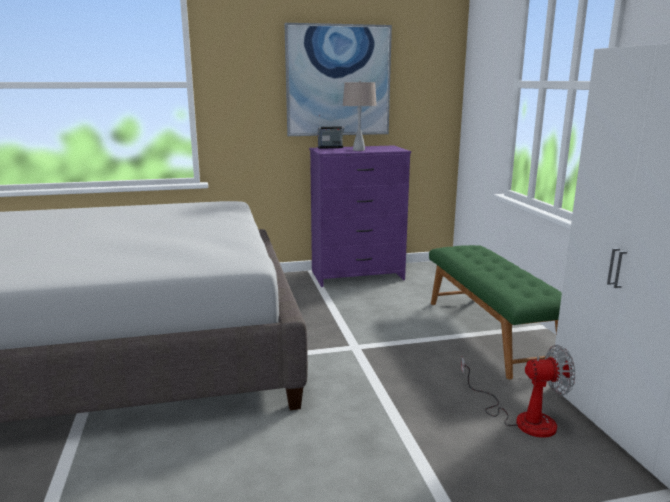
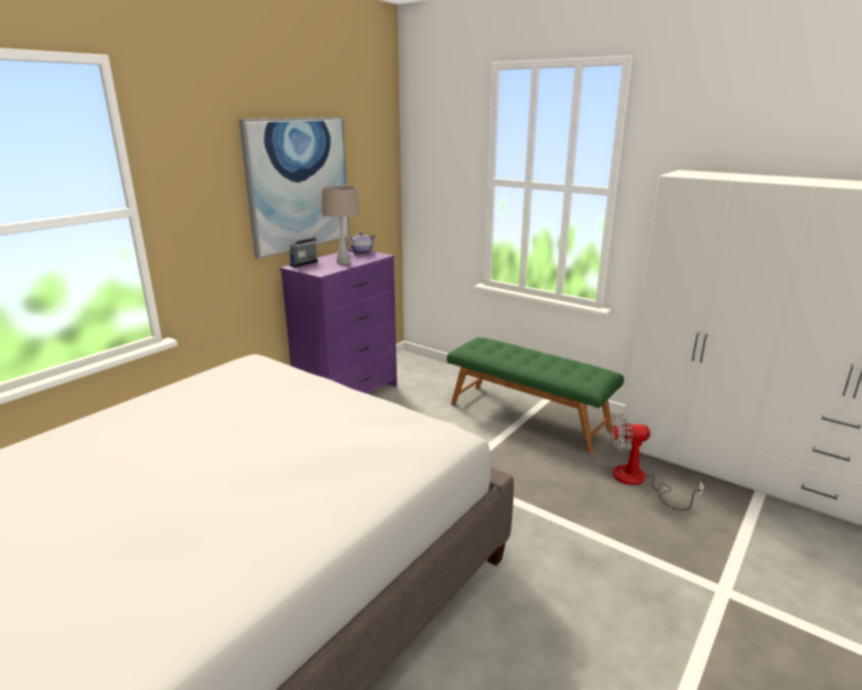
camera: 40 degrees left, 5 degrees up
(389, 147) = (361, 253): none -> teapot
(522, 418) = (639, 481): fan -> fan turned 135 degrees counterclockwise

